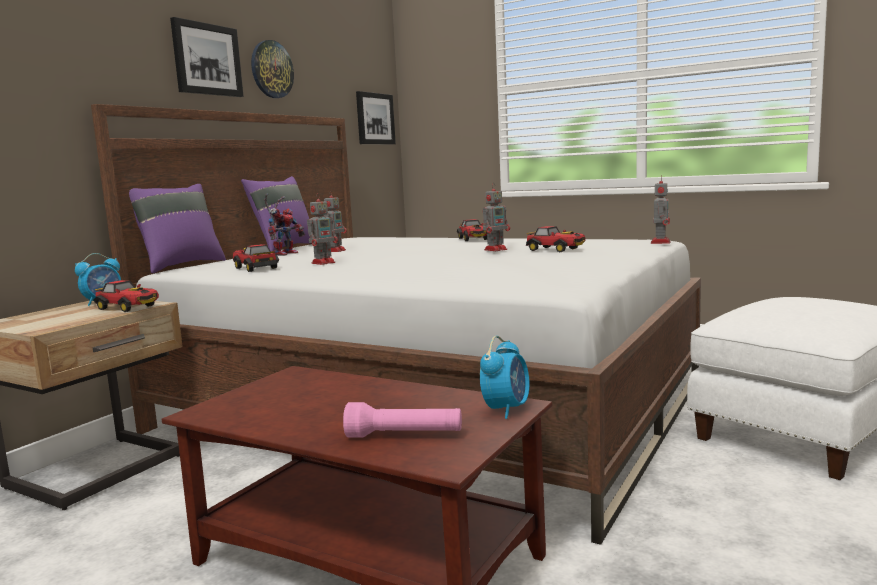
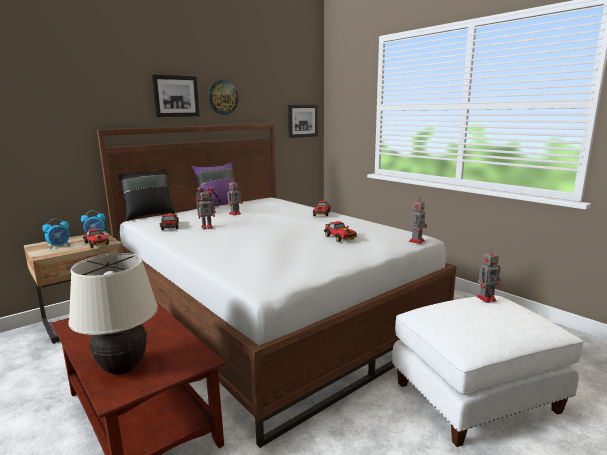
camera: 20 degrees right, 5 degrees up
(180, 266) = (148, 215): purple pillow -> black pillow
(404, 436) = (122, 369): pink flashlight -> beige table lamp
(496, 249) = (310, 230): toy robot -> toy robot (487, 298)
(506, 409) = (193, 362): alarm clock -> alarm clock (59, 246)

